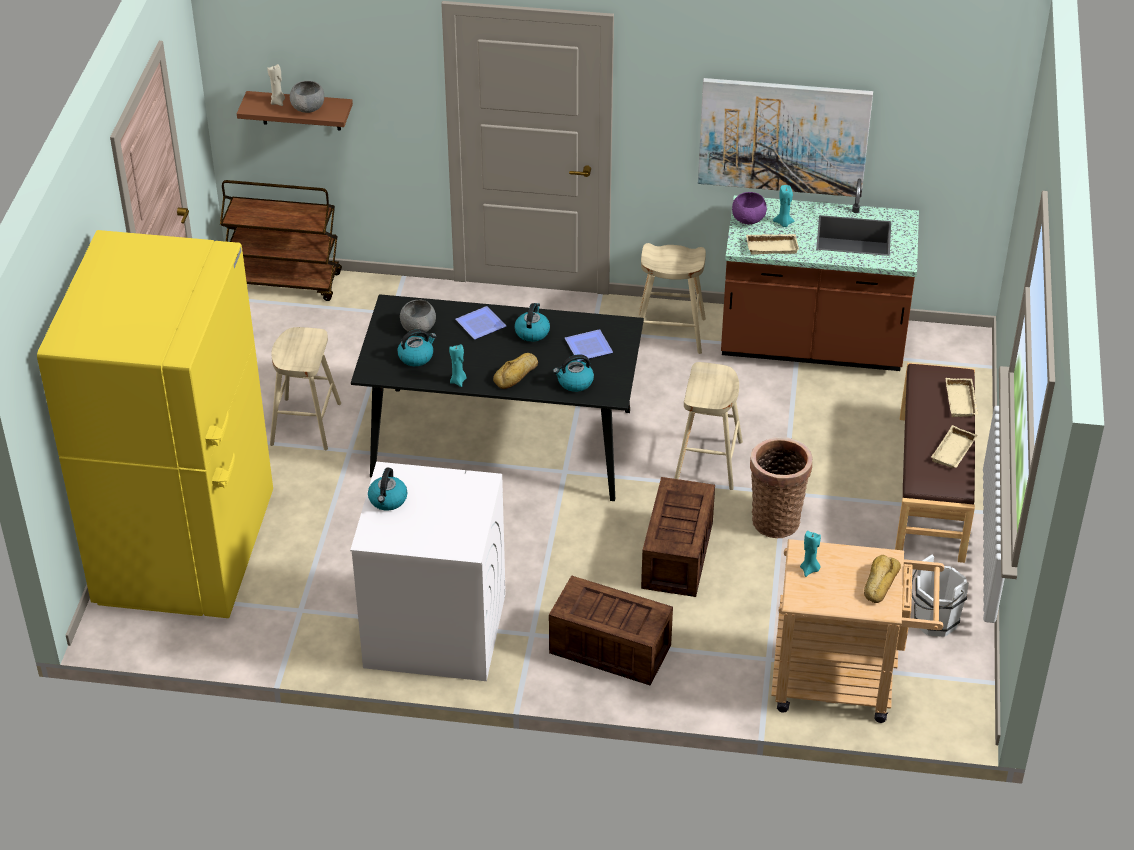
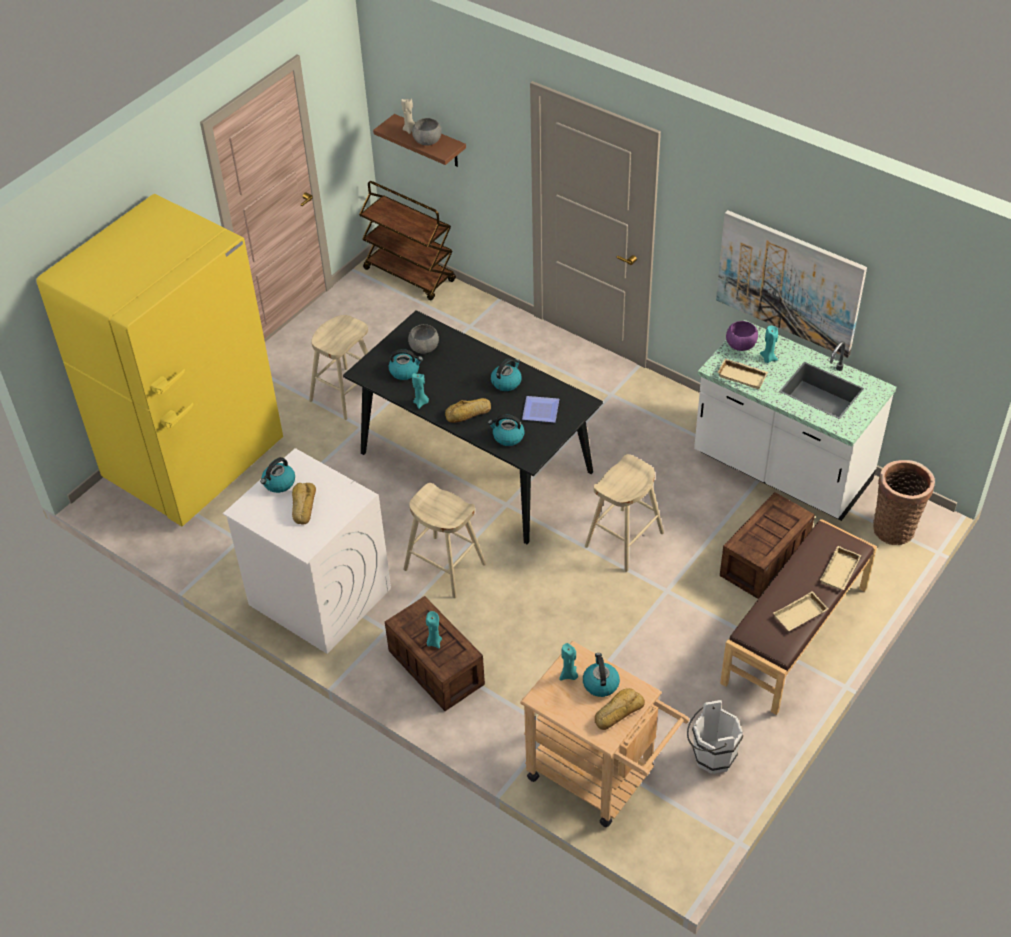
camera: 30 degrees right, 5 degrees up
(432, 512) = (303, 506): none -> bread
(479, 324) = (471, 361): plate -> none
(614, 614) = (434, 642): none -> turquoise candle
(670, 333) = (670, 418): beige stool -> beige stool (445, 567)
(677, 554) = (544, 609): crate -> crate (765, 559)
(776, 518) = (644, 610): basket -> basket (895, 527)
(812, 345) = (781, 470): brown counter -> white counter
(844, 565) = (600, 683): none -> kettle

